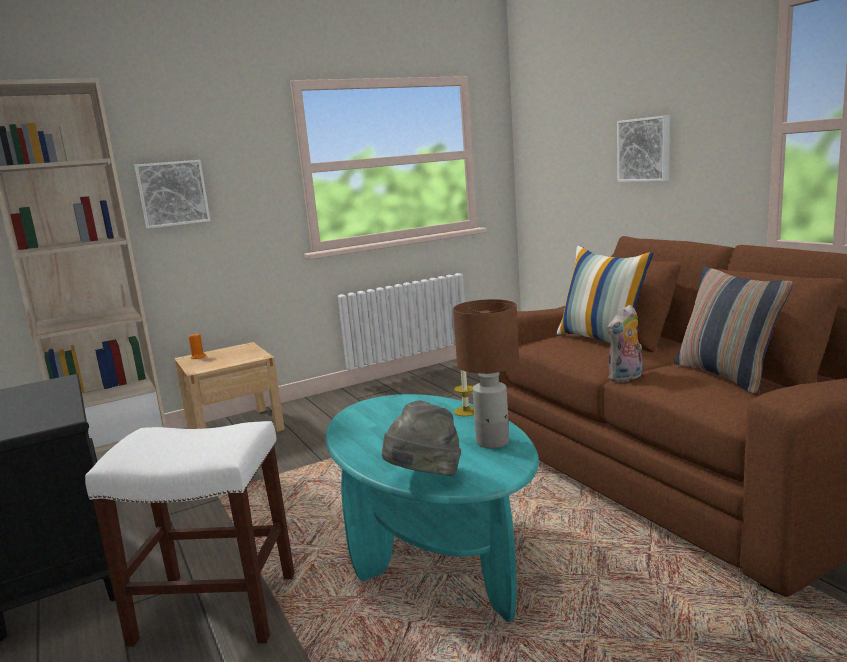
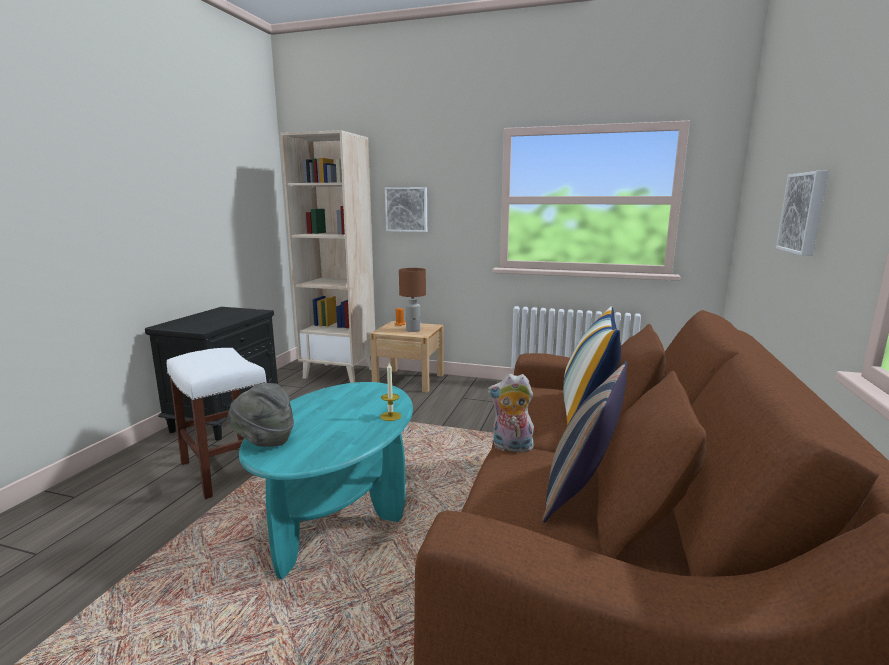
camera: 45 degrees right, 0 degrees up
(492, 441) = (344, 442): brown table lamp -> brown table lamp (413, 330)

